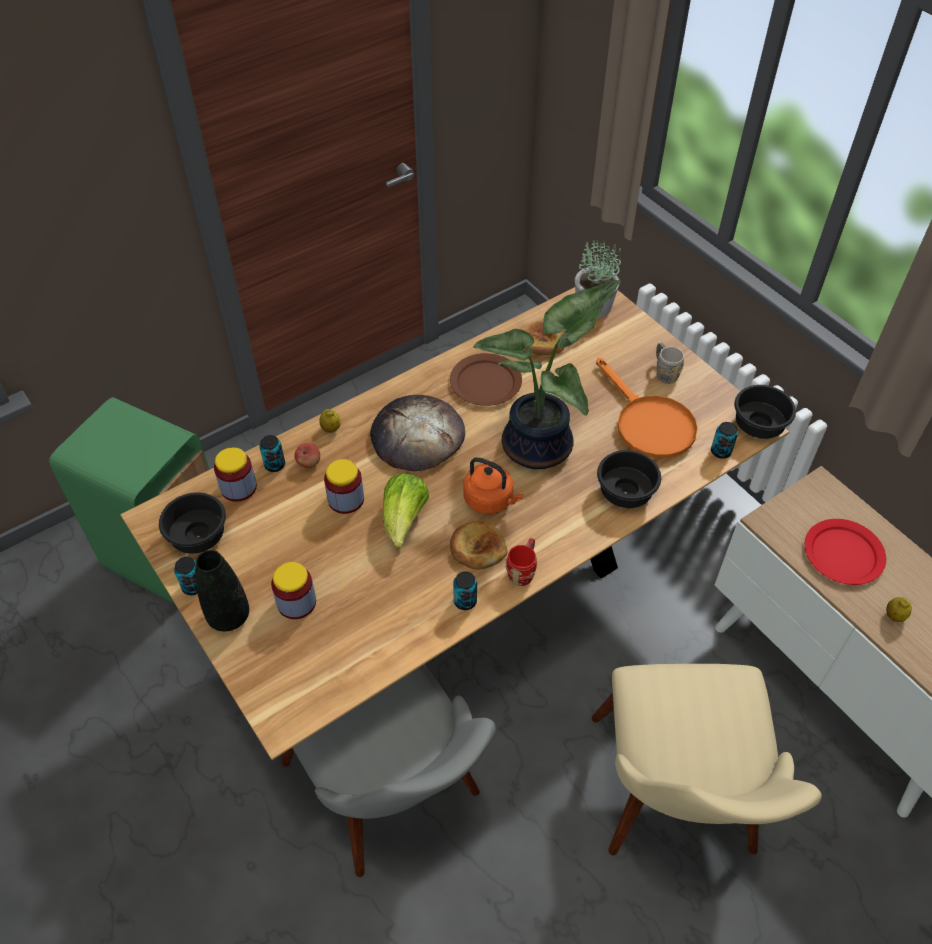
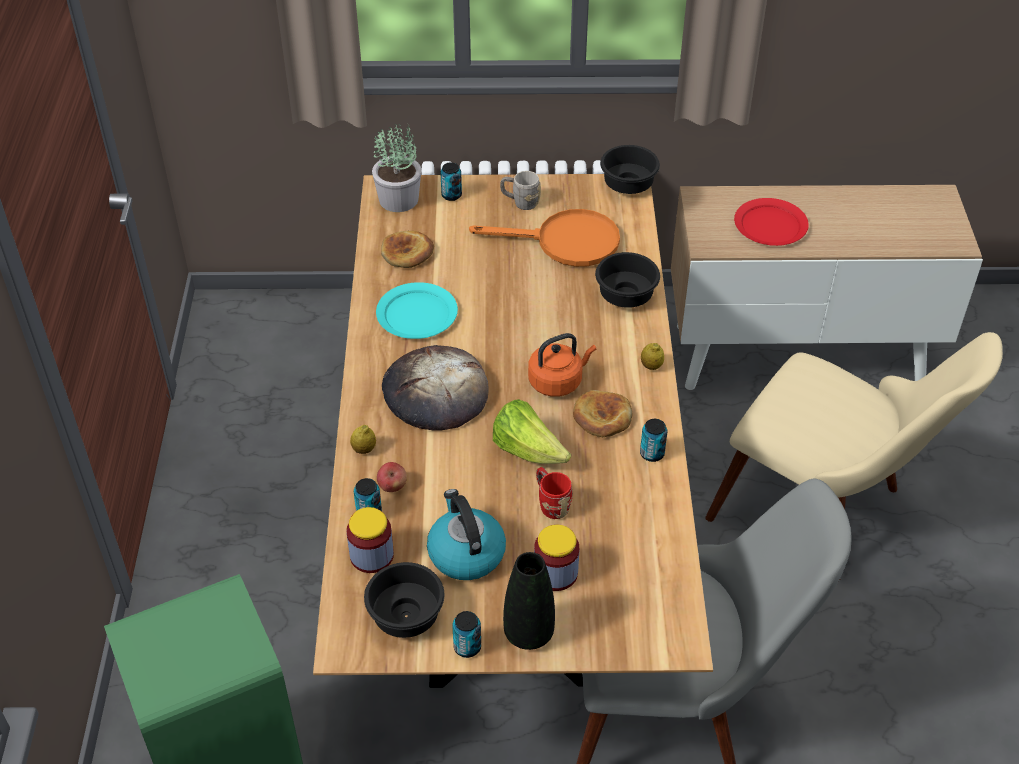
camera: 55 degrees left, 5 degrees down
(277, 538) = (465, 553): none -> kettle
(346, 499) = (464, 480): jar -> none
(486, 382) = (417, 313): brown plate -> turquoise plate
(523, 571) = (651, 400): red mug -> red mug (551, 503)
(541, 447) = (529, 319): potted plant -> none
(720, 451) = (634, 220): can -> can (451, 195)
(894, 616) = (844, 234): lemon -> lemon (651, 366)

